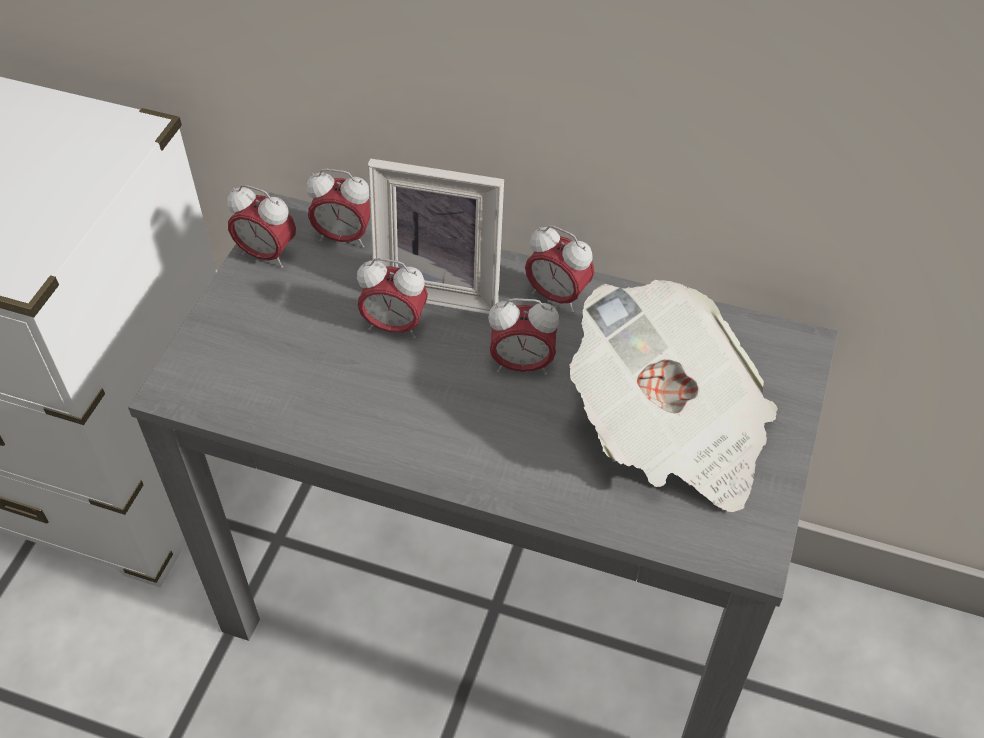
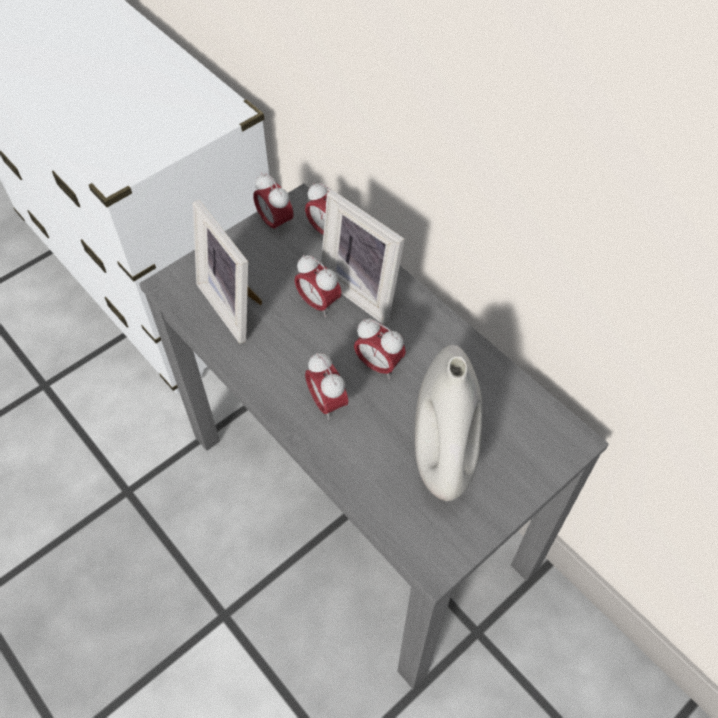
camera: 30 degrees right, 5 degrees up
(286, 374) = (235, 304): none -> picture frame
(557, 296) = (432, 330): alarm clock -> alarm clock (327, 403)
(671, 429) = (443, 454): newspaper -> white vase

